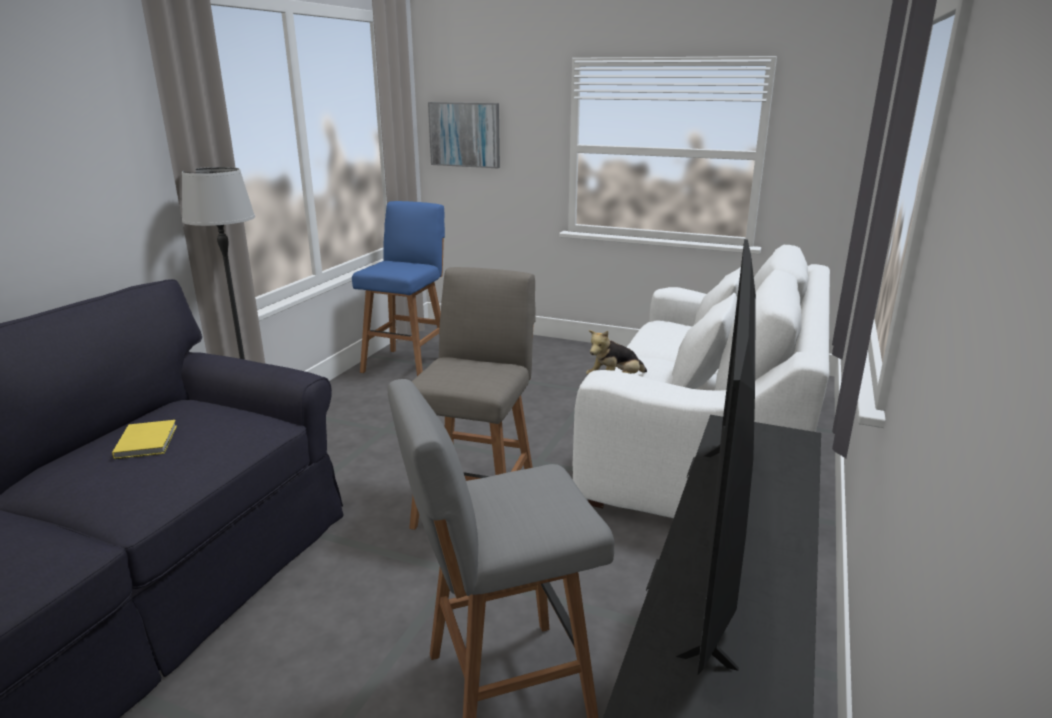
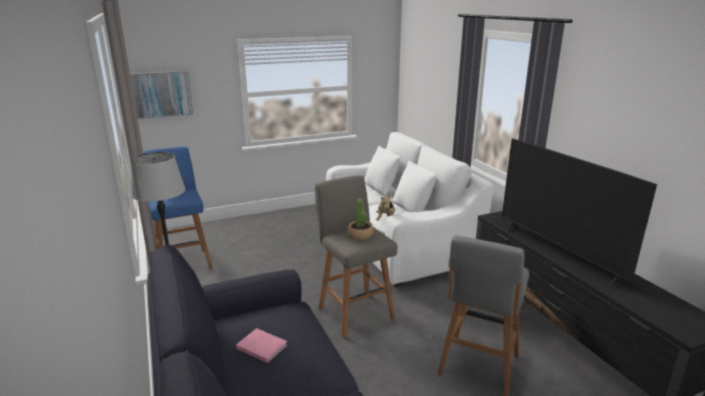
camera: 45 degrees left, 0 degrees up
(148, 441) = (261, 346): yellow book -> pink book
(471, 370) = (360, 235): none -> potted plant

